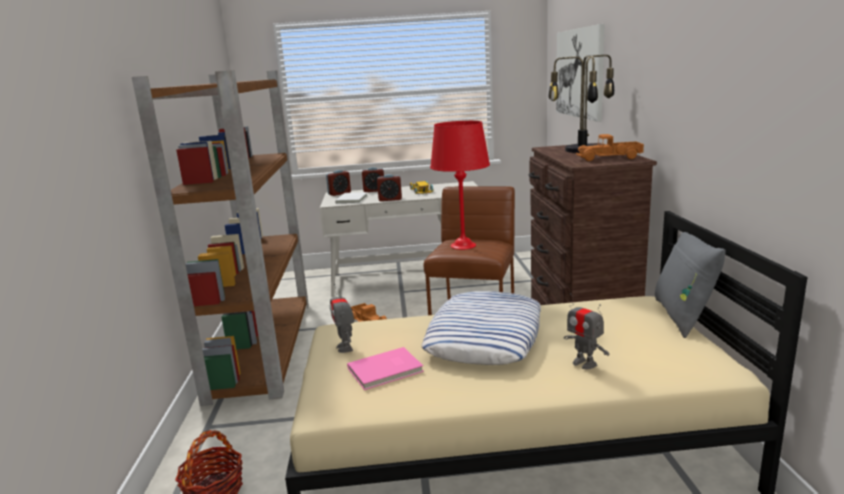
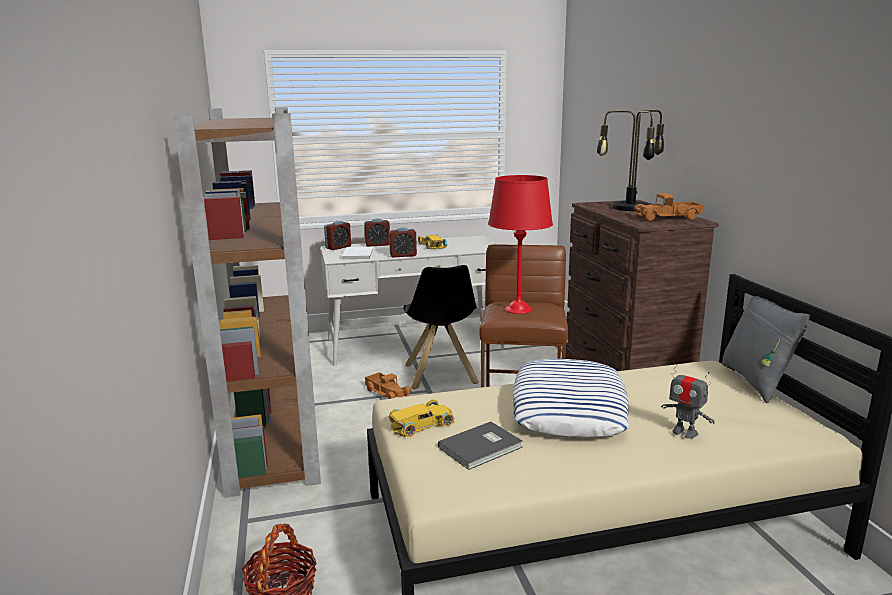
camera: 10 degrees left, 0 degrees up
(345, 347) = (422, 424): toy robot -> yellow toy car
(387, 370) = (482, 447): pink book -> grey book
(420, 306) = (441, 375): none -> black chair
(579, 73) = (610, 124): picture -> none

